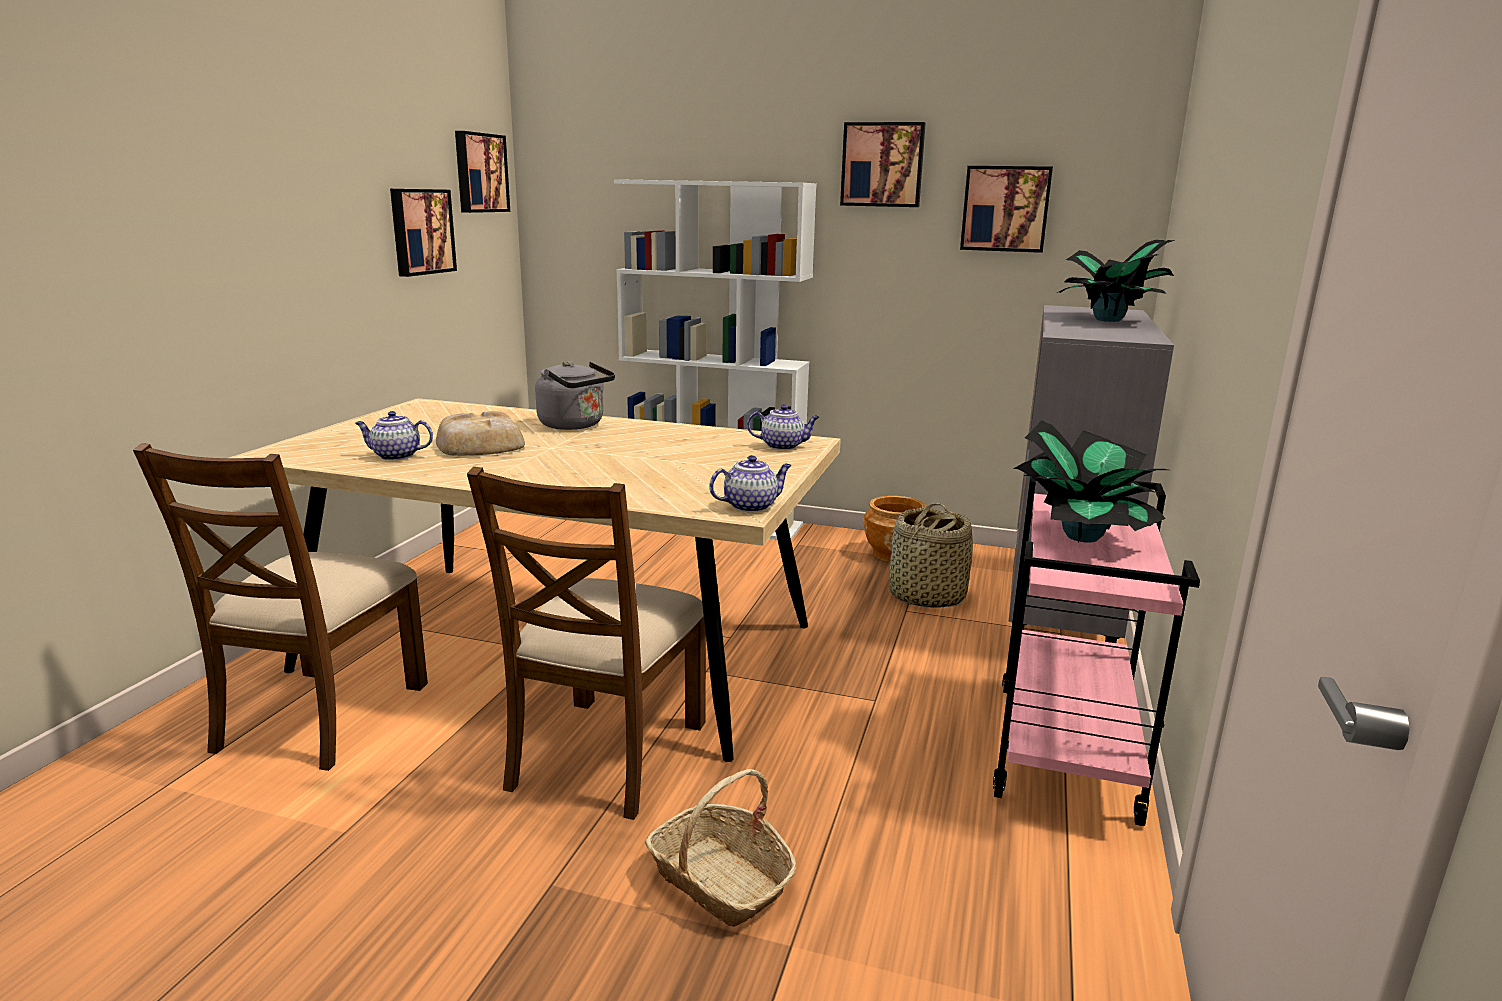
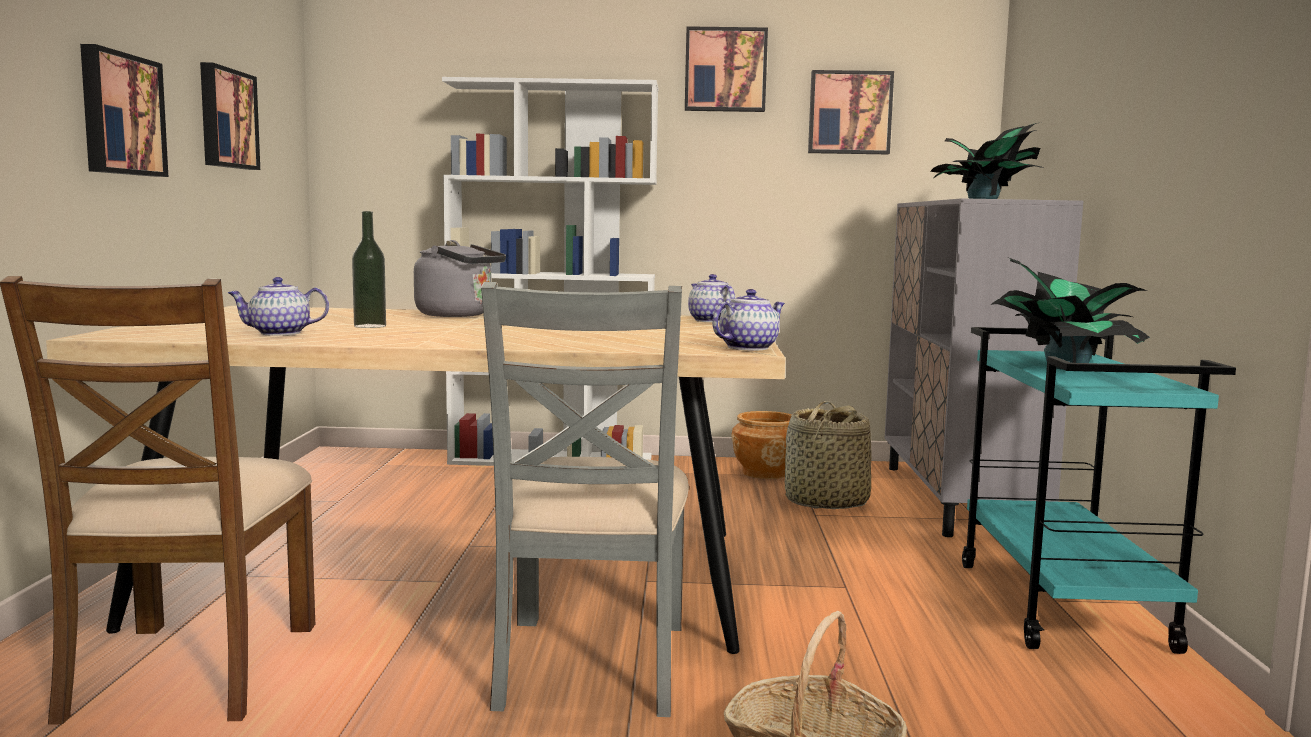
camera: 15 degrees left, 10 degrees down
(479, 173) = (277, 68): picture -> picture (120, 114)
(479, 445) = (370, 326): bread -> bottle
(605, 755) = (590, 664): brown chair -> grey chair
(783, 446) = (710, 321): teapot -> teapot turned 105 degrees counterclockwise
(1067, 752) = (1064, 606): pink cart -> turquoise cart

